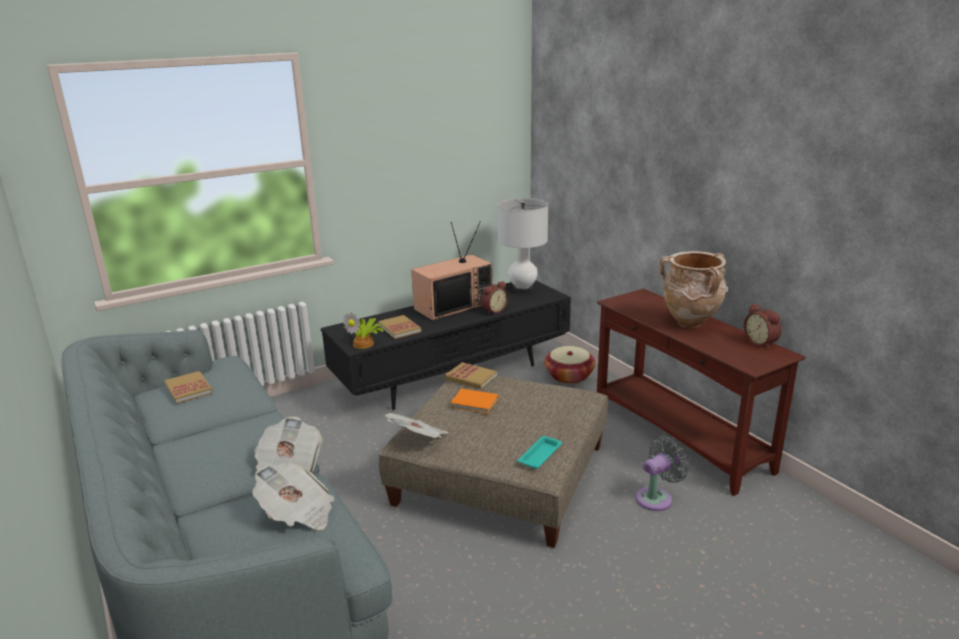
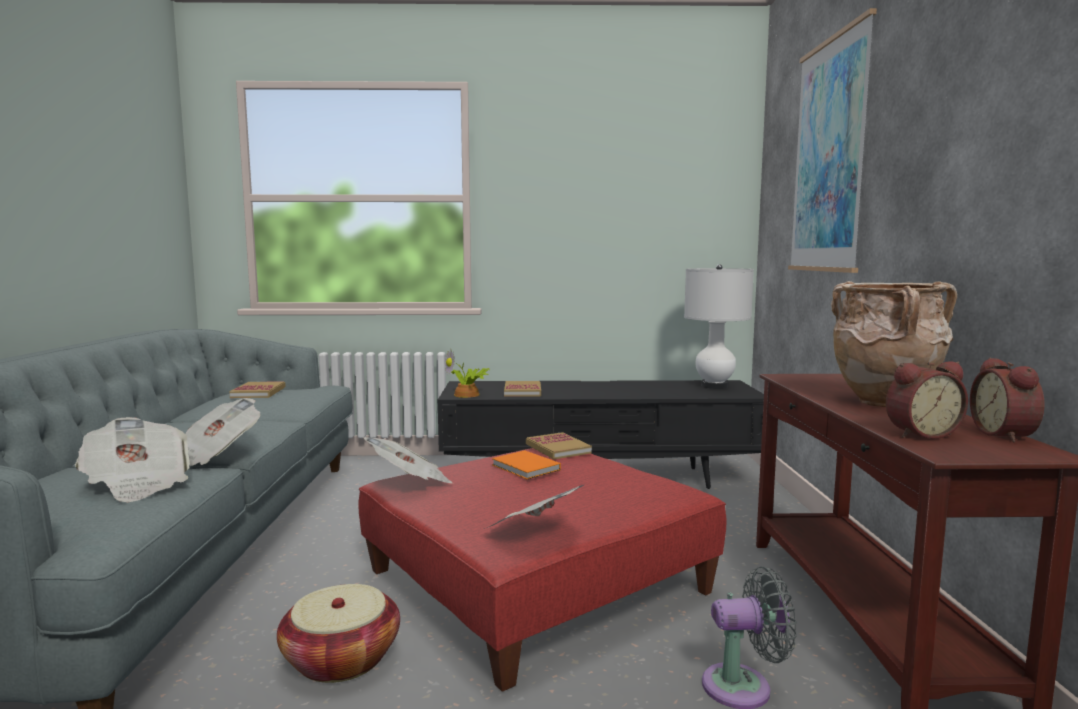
camera: 30 degrees right, 15 degrees down
(453, 305) = (610, 386): television -> none
(493, 310) = (651, 394): alarm clock -> alarm clock (920, 434)
(500, 475) = (536, 581): beige ottoman -> red ottoman
(540, 455) = (533, 533): turquoise tray -> newspaper
(569, 376) = (749, 508): basket -> basket (341, 659)
(613, 134) = (829, 156): none -> picture

